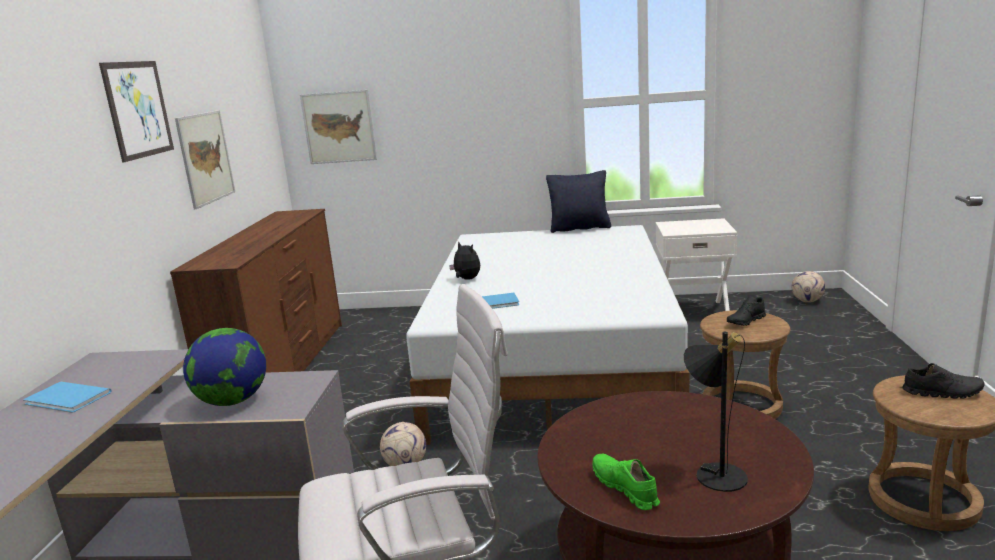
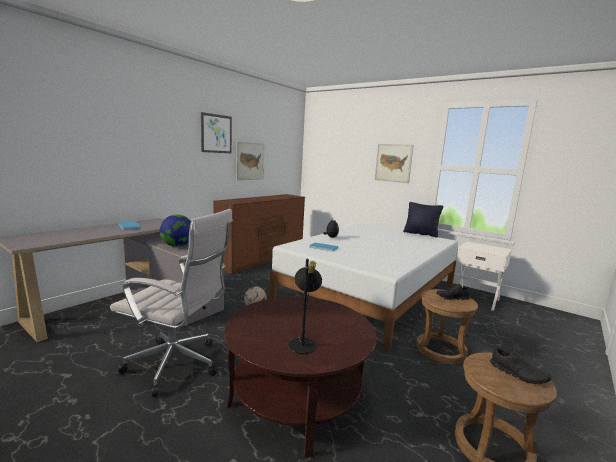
camera: 30 degrees right, 5 degrees down
(339, 127) = (324, 162): picture -> picture (393, 163)
(625, 488) = (255, 330): green shoe -> none
(807, 301) = (562, 318): football -> none

